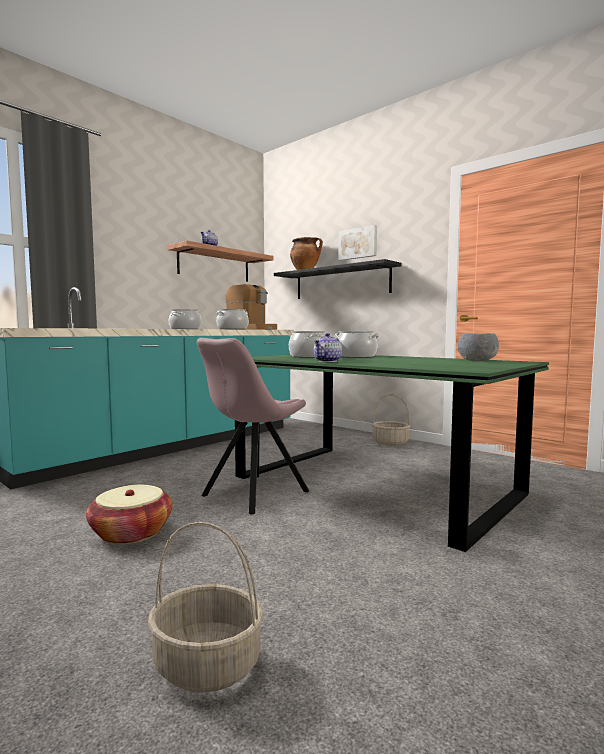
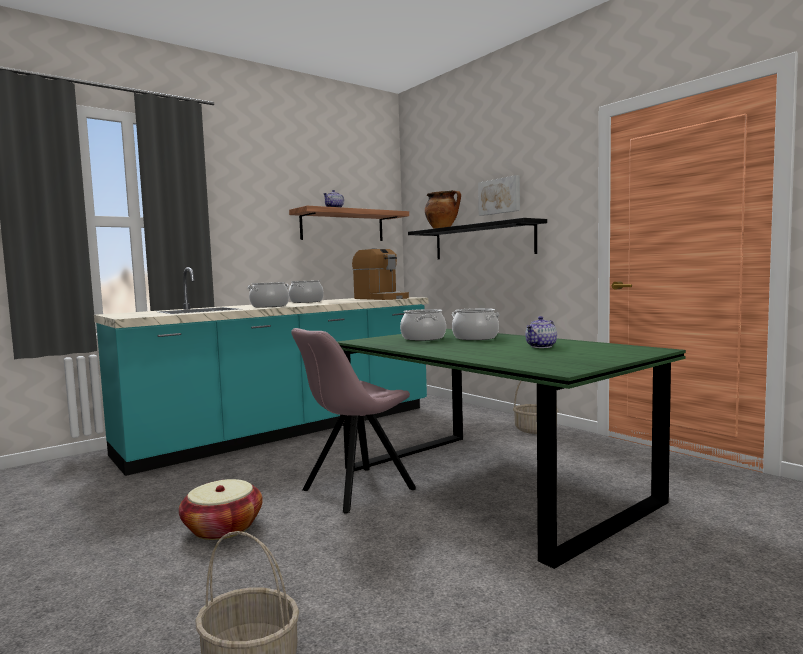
camera: 10 degrees right, 0 degrees up
(232, 329) = (356, 301): cooking pot -> cooking pot (269, 306)
(328, 361) = (429, 350): teapot -> teapot (541, 346)
(477, 361) = (600, 348): grey bowl -> none

